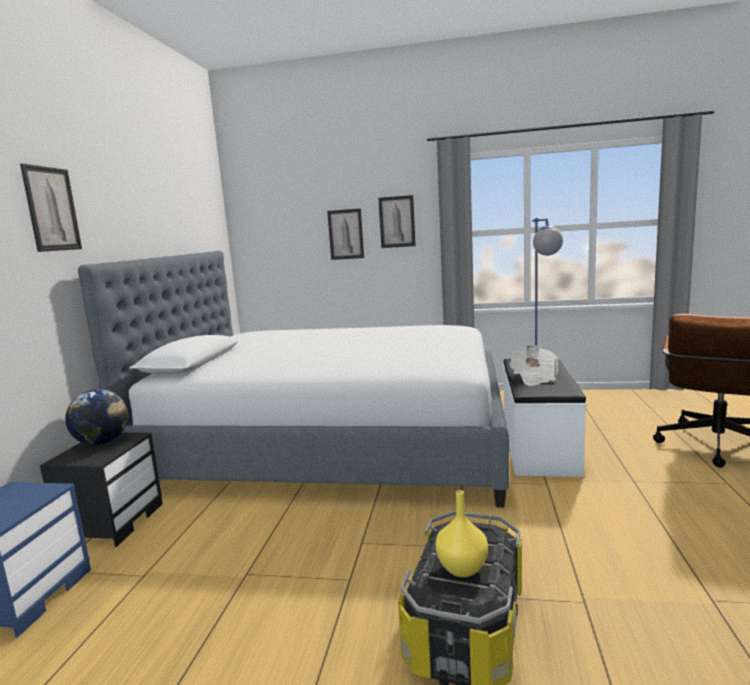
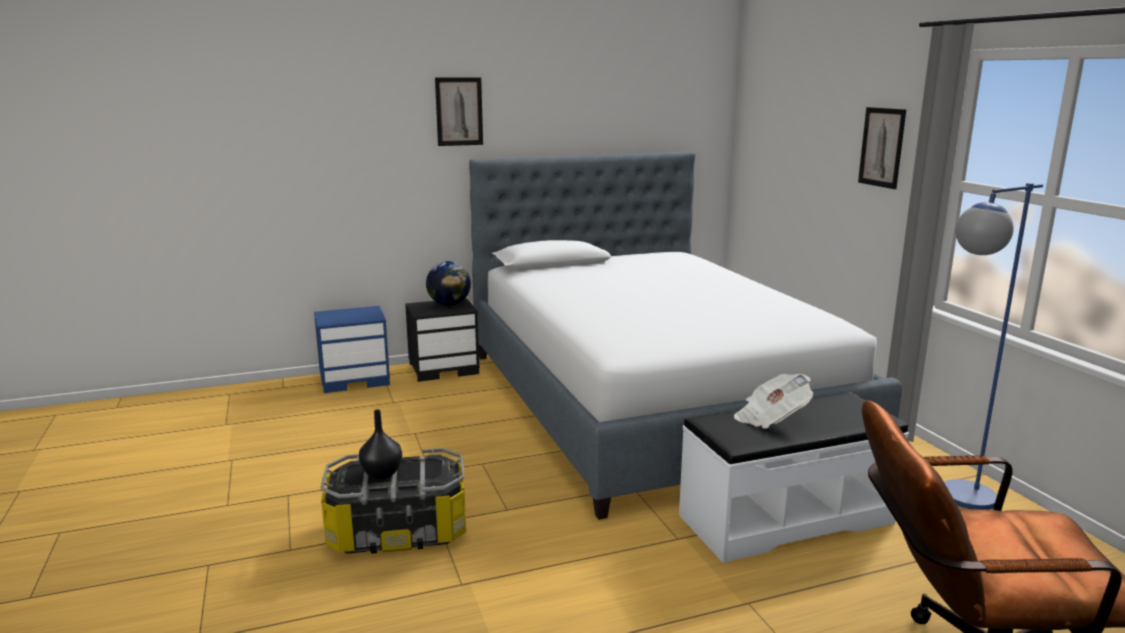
camera: 60 degrees right, 5 degrees up
(346, 234) = (828, 153): picture -> none
(462, 569) = (381, 474): yellow vase -> black vase

